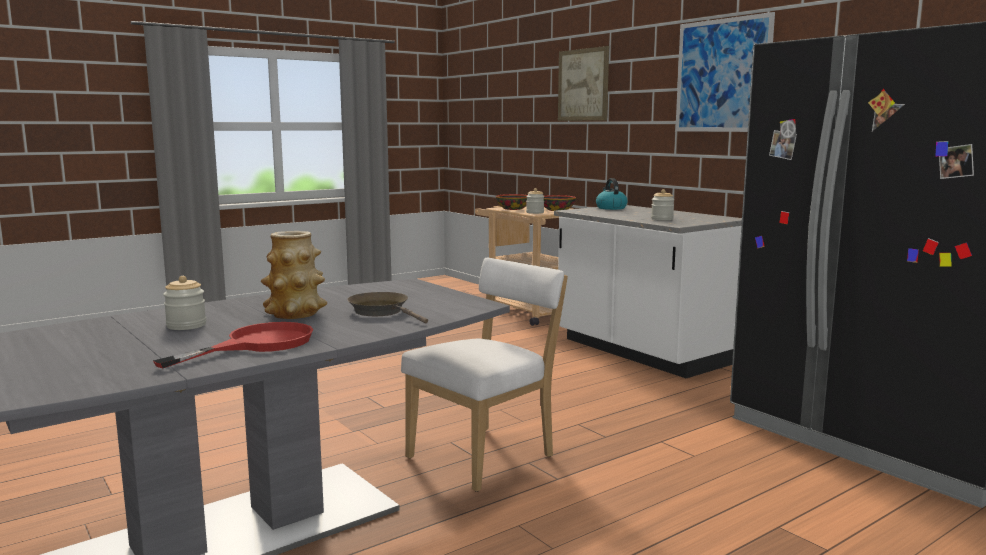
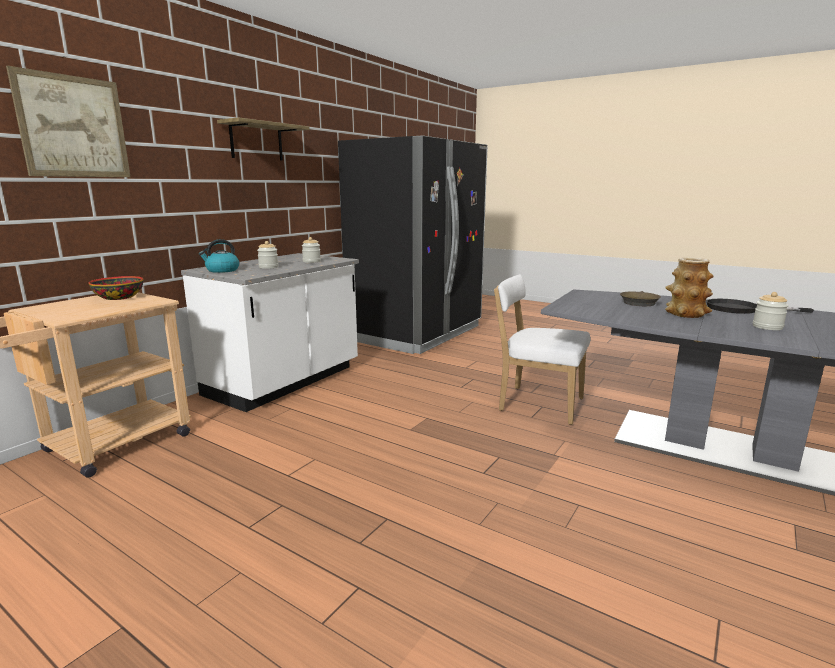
camera: 110 degrees left, 5 degrees up
(257, 344) = (742, 309): red frying pan -> black frying pan
(513, 209) = (88, 312): bowl -> none
(535, 212) = (146, 302): jar -> jar (268, 267)
(722, 76) = (256, 141): picture -> shelf

